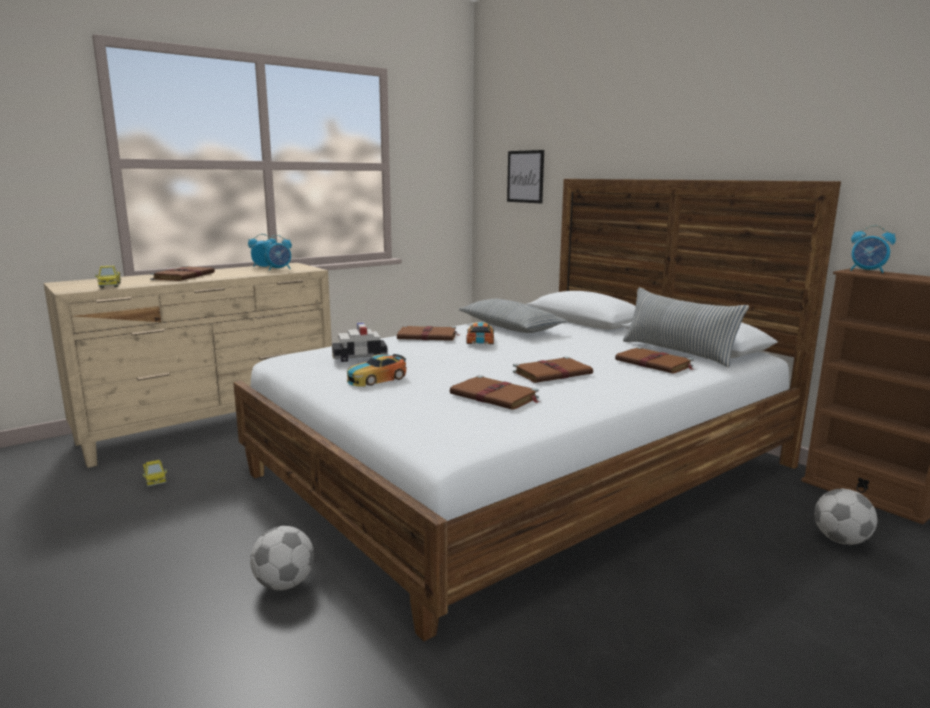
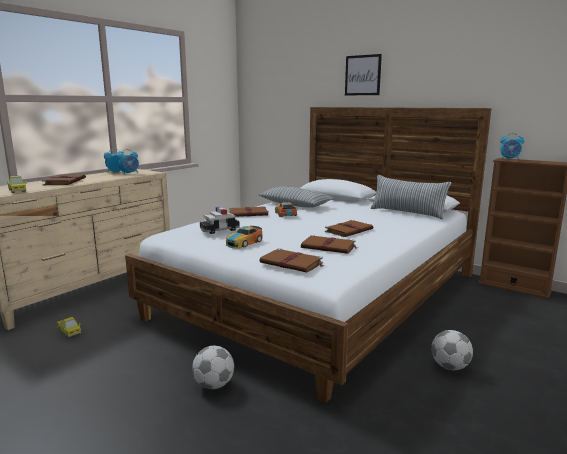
camera: 15 degrees left, 0 degrees up
(525, 176) = (279, 105): picture -> picture (362, 75)
(655, 364) = (401, 220): brown book -> brown book (292, 263)
(841, 540) = (515, 312): football -> football (450, 367)

